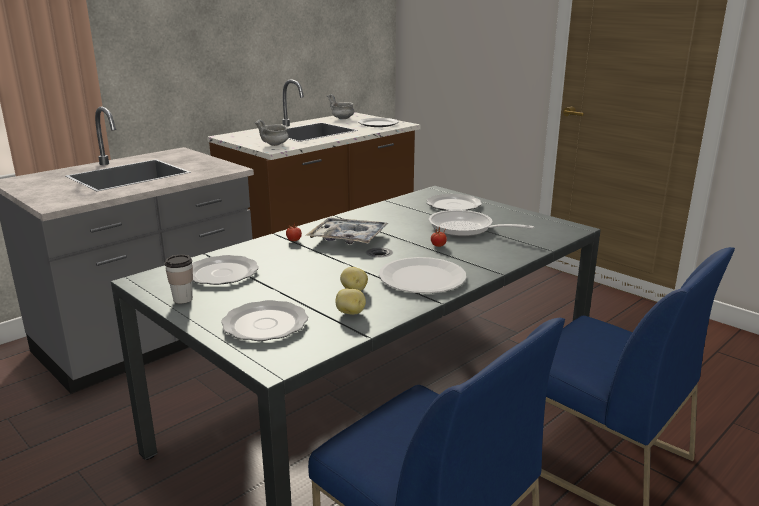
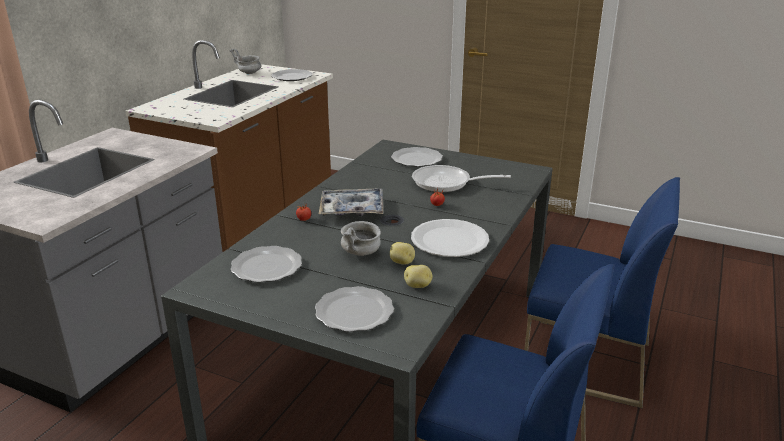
camera: 20 degrees left, 5 degrees up
(183, 299) = (254, 301): cup -> none
(274, 145) = (211, 114): grey bowl -> grey bowl (361, 253)

